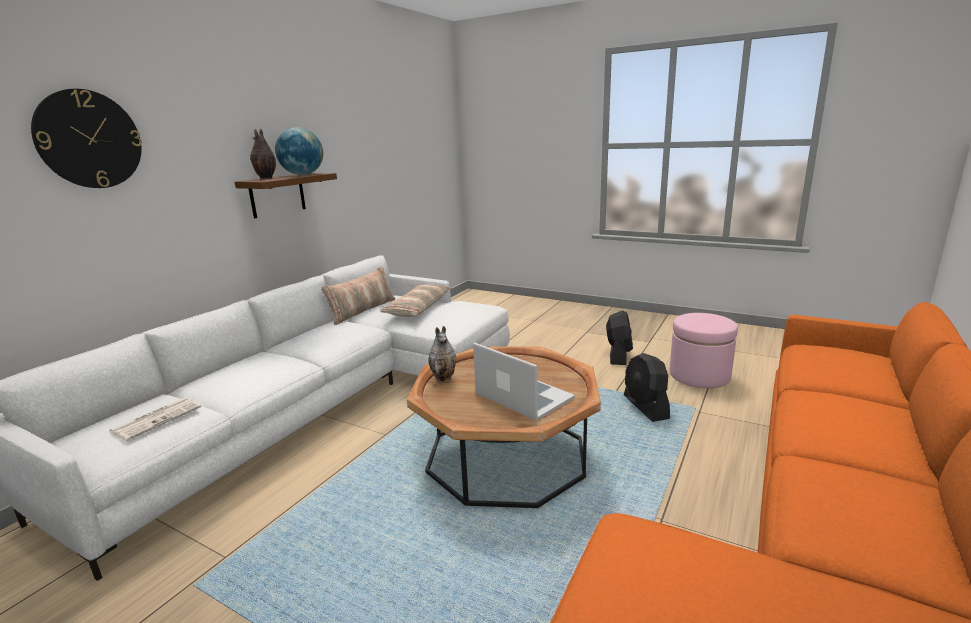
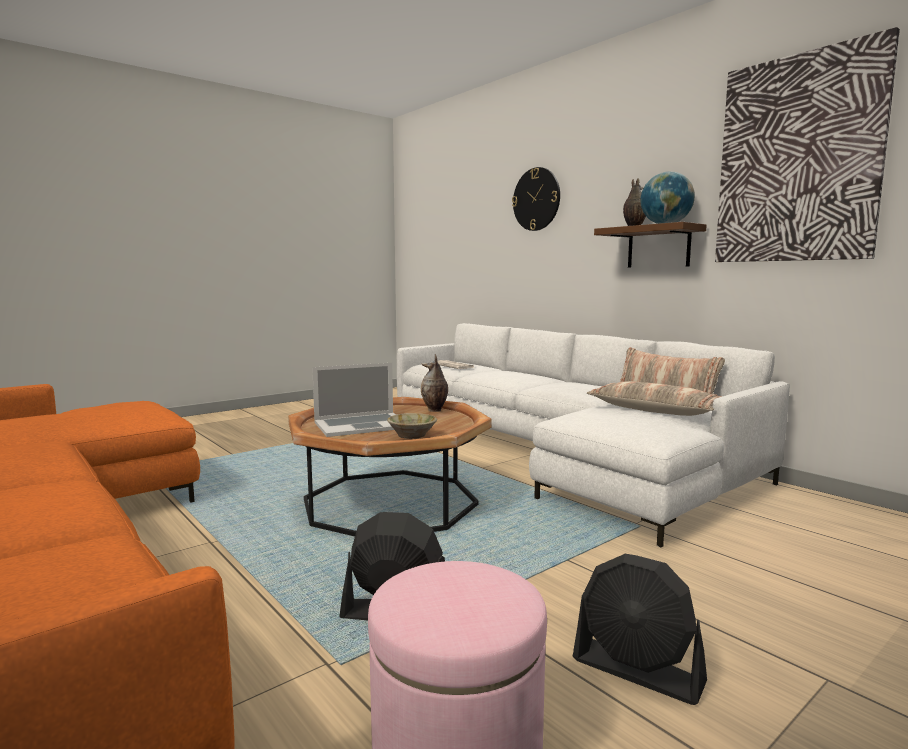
camera: 110 degrees right, 10 degrees down
(350, 128) = (797, 159): none -> picture
(540, 365) = (412, 435): none -> beige bowl

